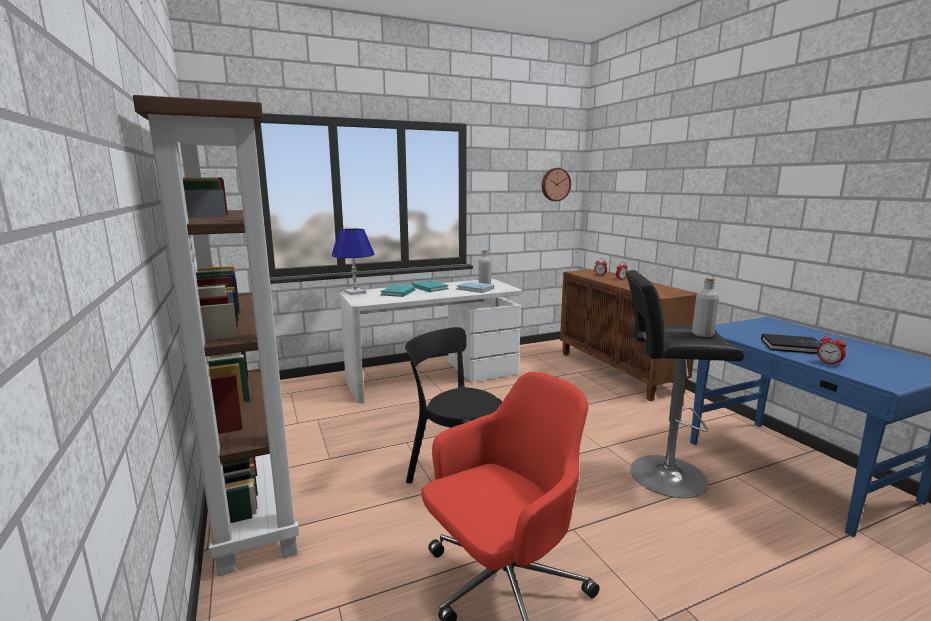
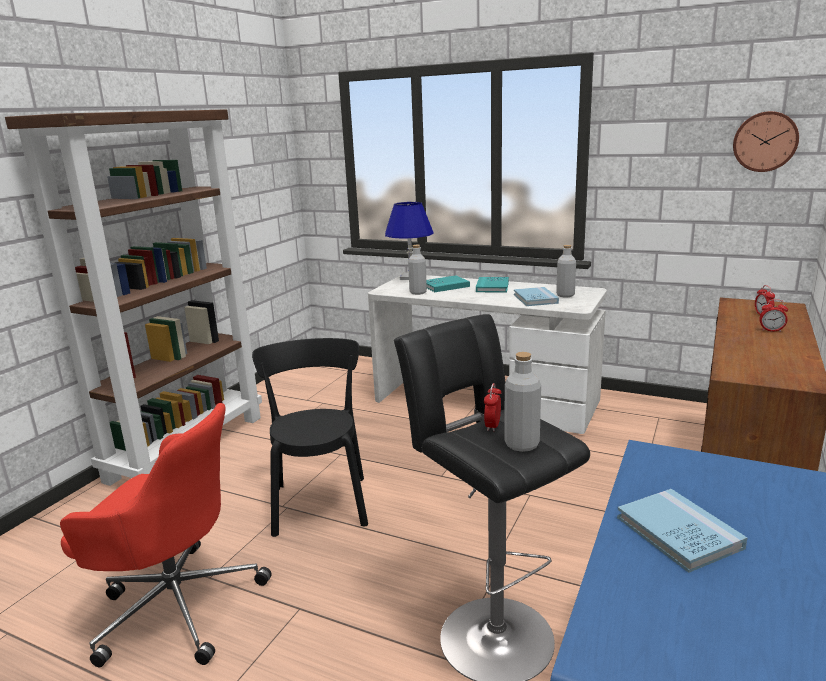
camera: 50 degrees right, 5 degrees up
(392, 299) = (418, 292): none -> grey bottle
(792, 346) = (678, 532): black book -> blue book
(829, 363) = (633, 581): alarm clock -> alarm clock (492, 426)

